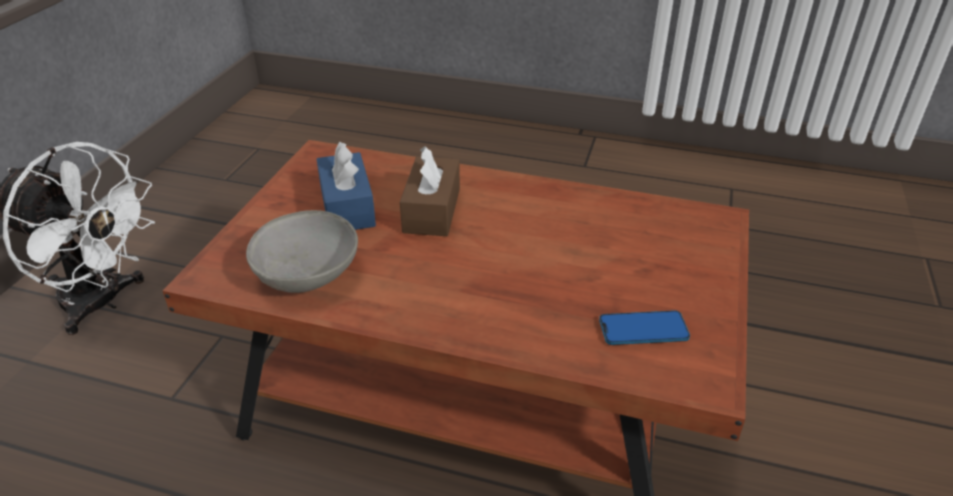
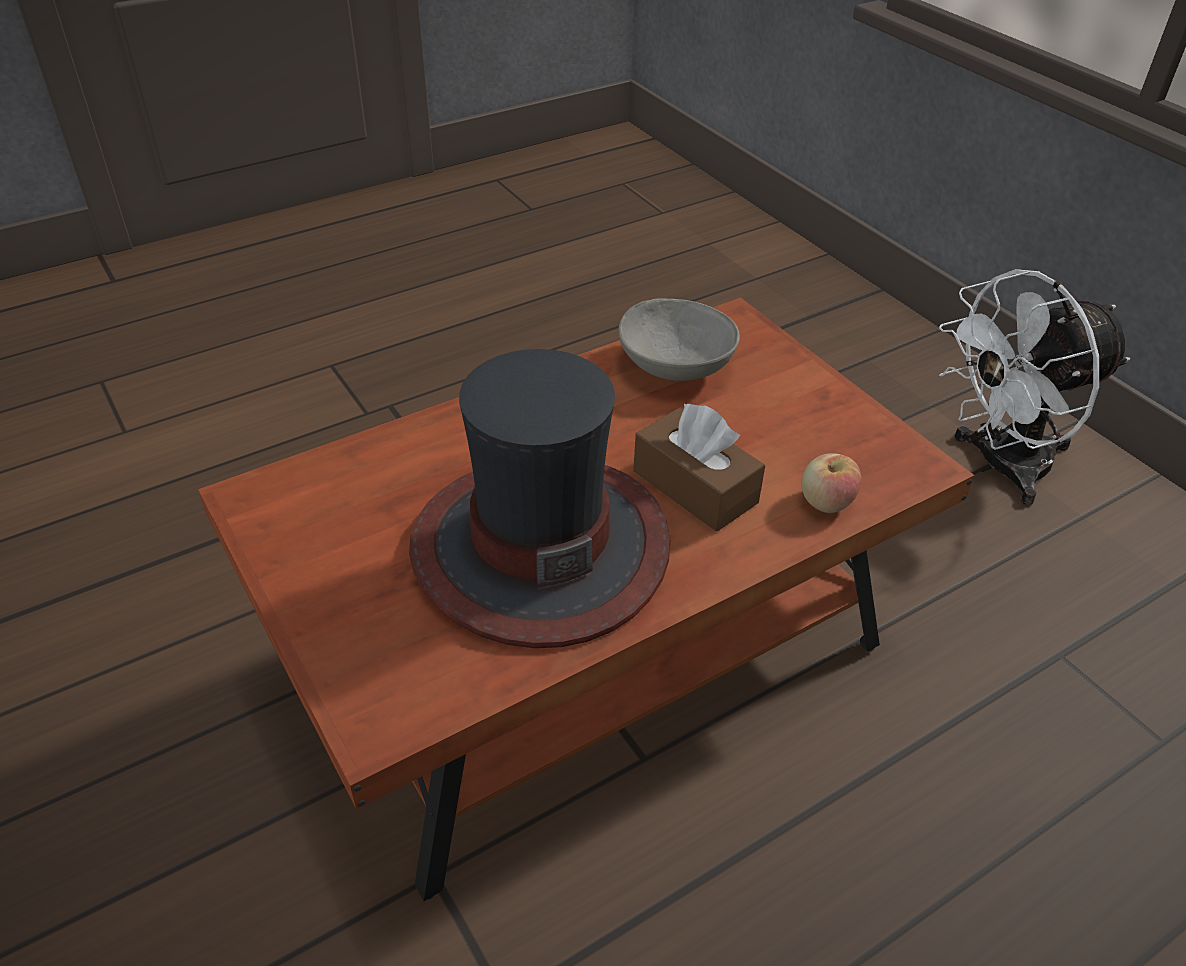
camera: 130 degrees right, 5 degrees up
(347, 206) = (769, 434): blue tissue box -> none
(389, 168) = (826, 502): none -> apple
(553, 235) = (539, 547): none -> hat
(643, 329) = (344, 506): phone -> none

